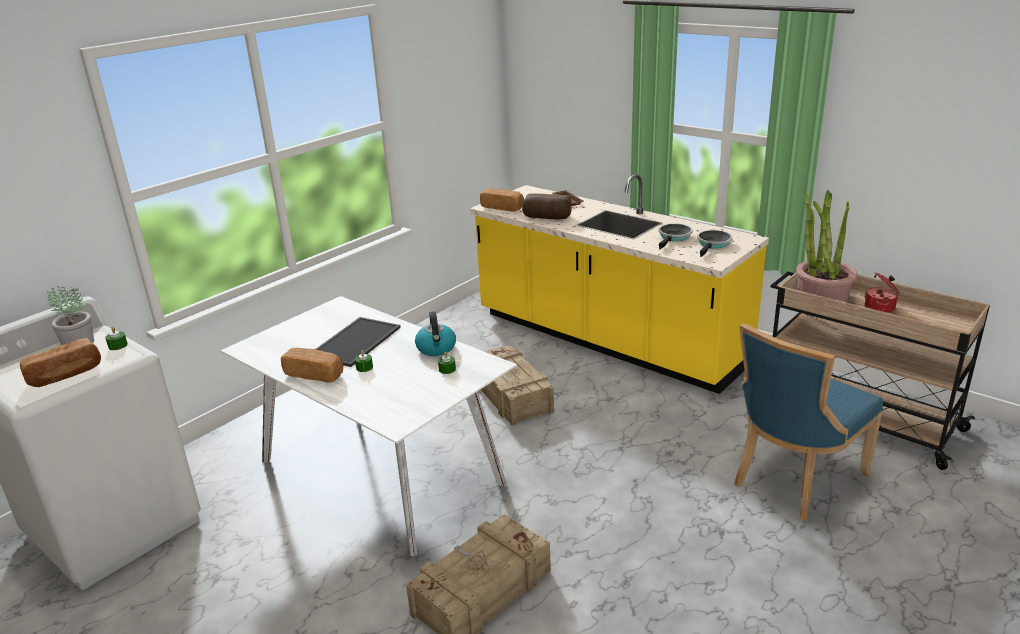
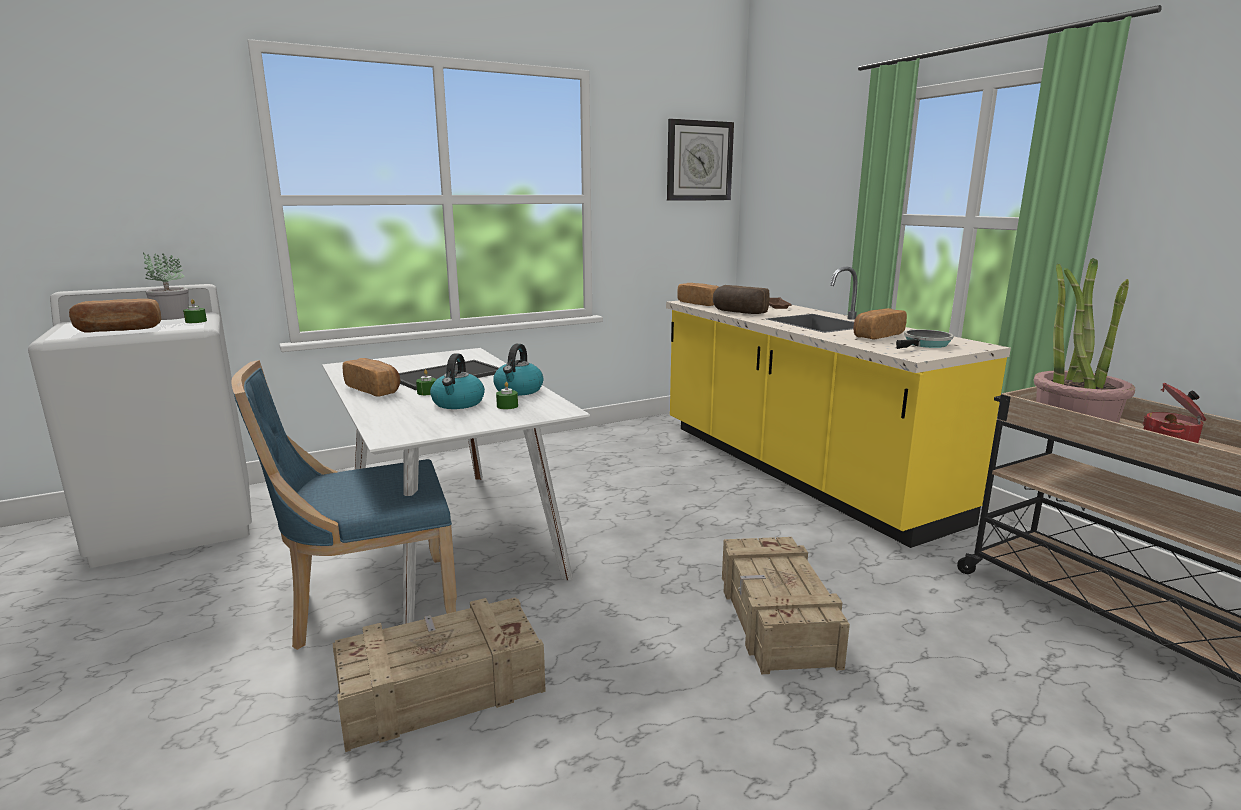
camera: 20 degrees right, 10 degrees down
(405, 375) = (458, 403): none -> kettle
(470, 65) = (699, 161): none -> wall clock
(510, 396) = (646, 498): crate -> crate (775, 620)
(674, 237) = (877, 336): frying pan -> bread
(794, 479) = (976, 674): blue chair -> blue chair (368, 605)

